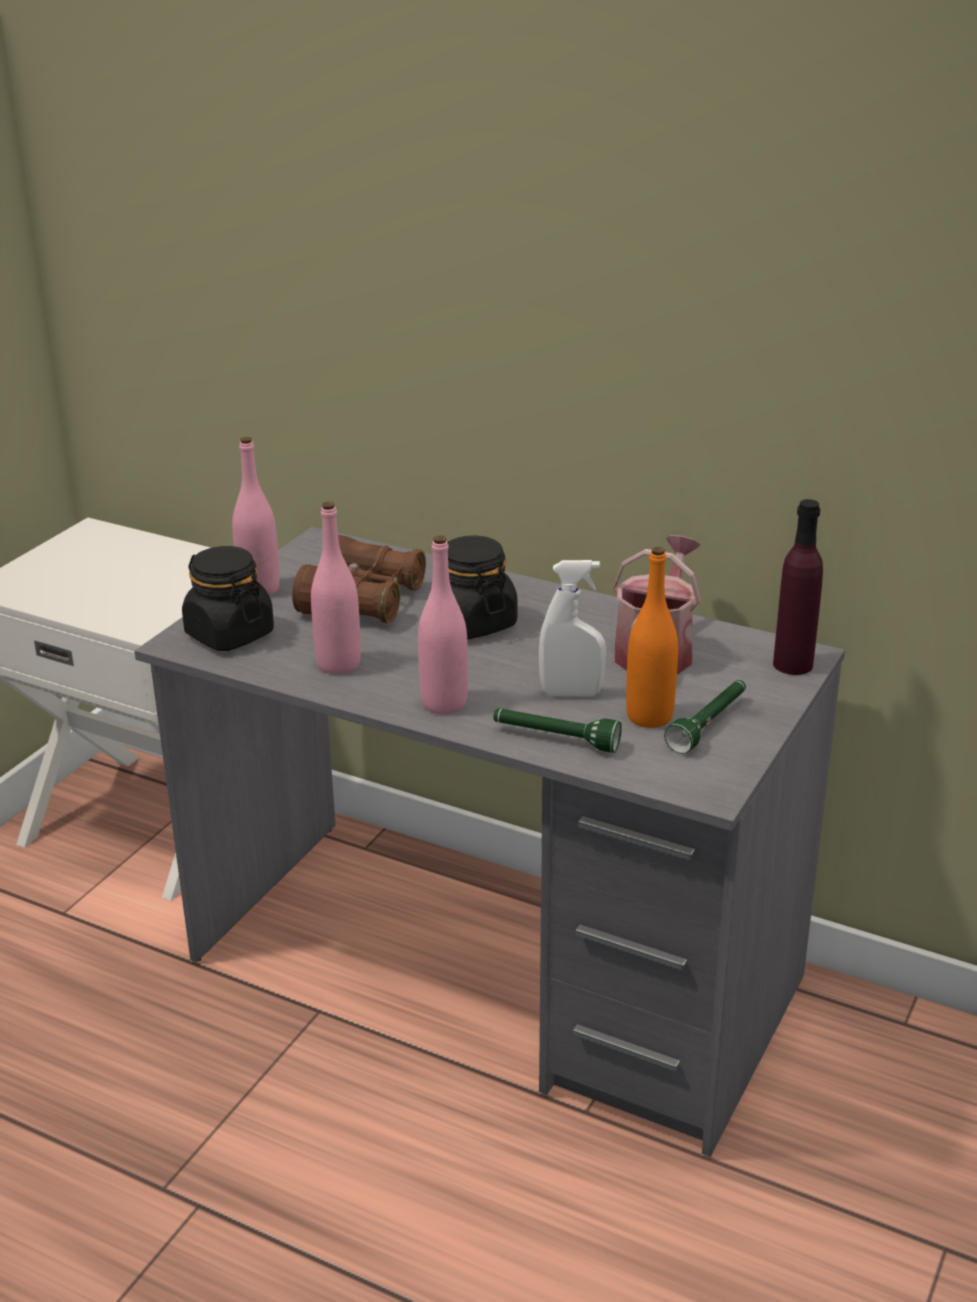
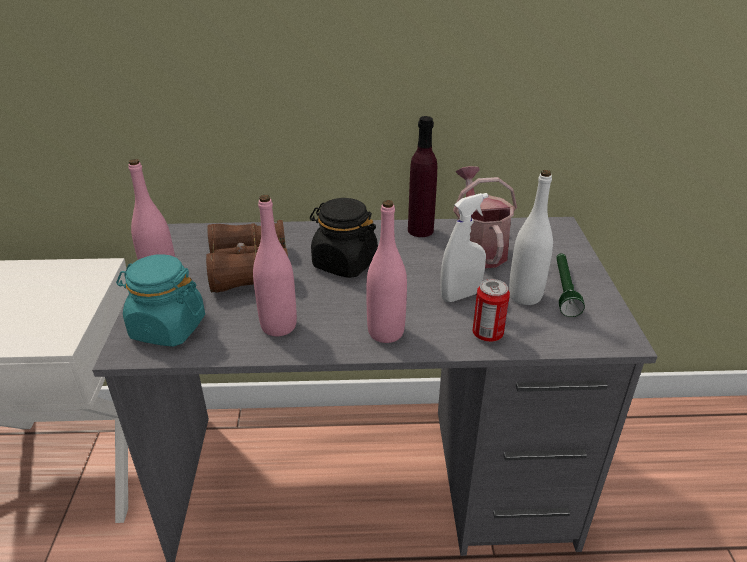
camera: 30 degrees left, 5 degrees up
(229, 634) = (167, 328): black jar -> turquoise jar
(555, 739) = (487, 334): green flashlight -> can
(649, 717) = (525, 296): orange bottle -> white bottle
(793, 664) = (560, 234): purple bottle -> purple bottle (420, 230)

